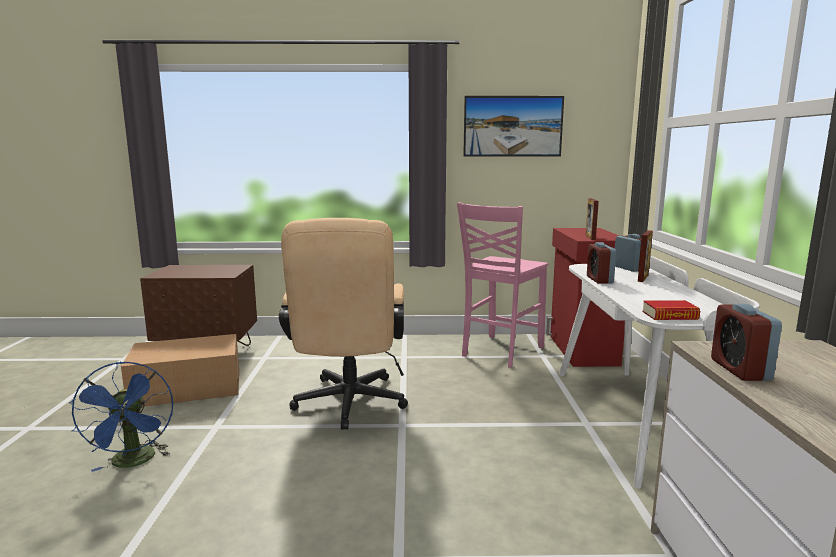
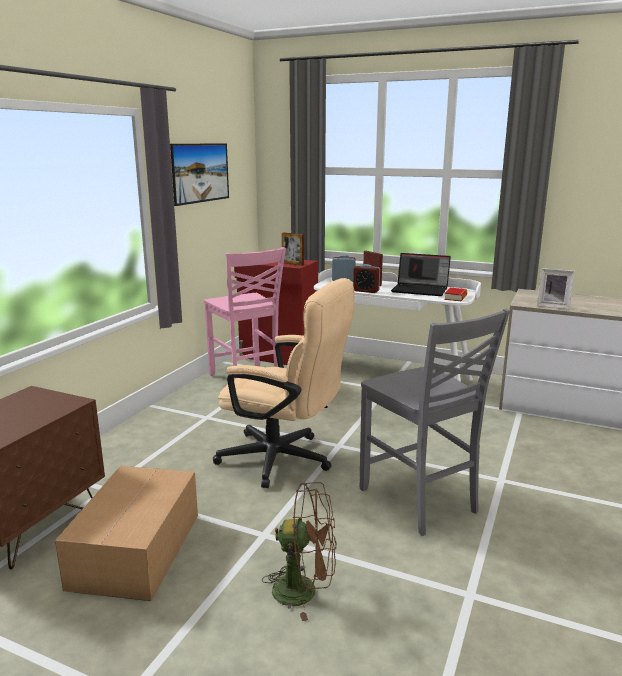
camera: 65 degrees left, 5 degrees up
(134, 462) = (304, 590): blue fan -> brown fan
(306, 498) = (420, 501): none -> grey chair
(668, 297) = (421, 290): none -> laptop
(740, 370) = (553, 306): alarm clock -> picture frame

